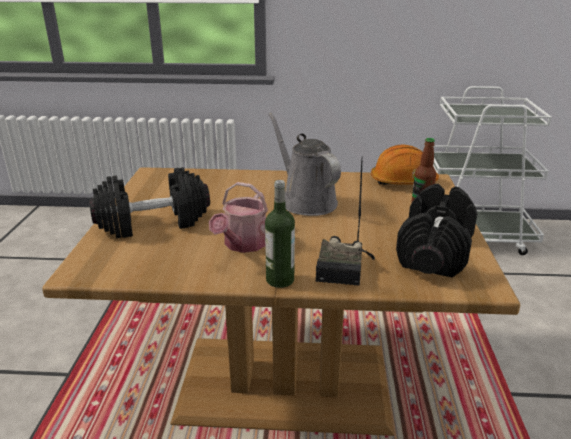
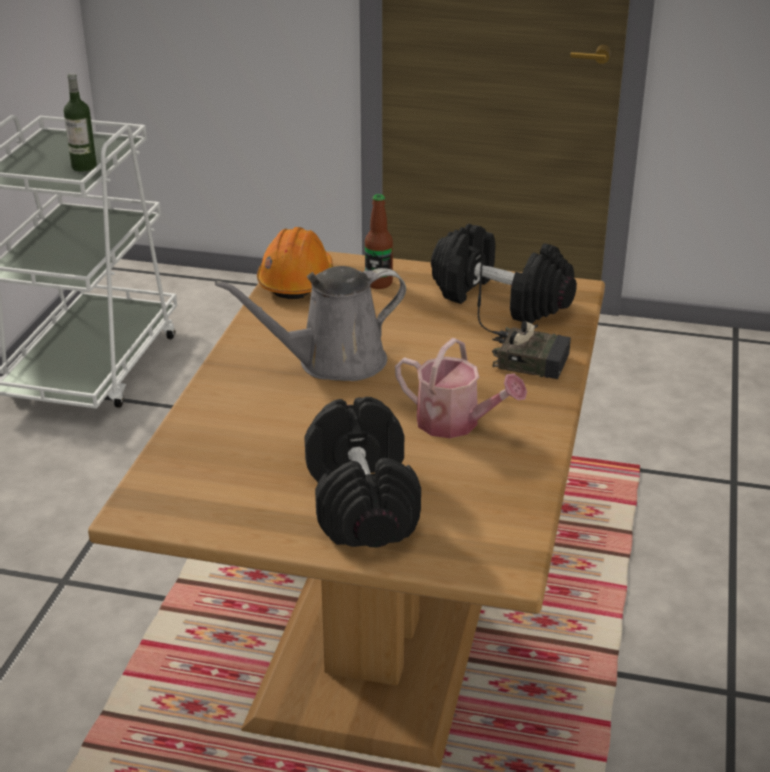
camera: 80 degrees left, 5 degrees up
(280, 280) = (549, 403): bottle -> bottle (84, 166)

